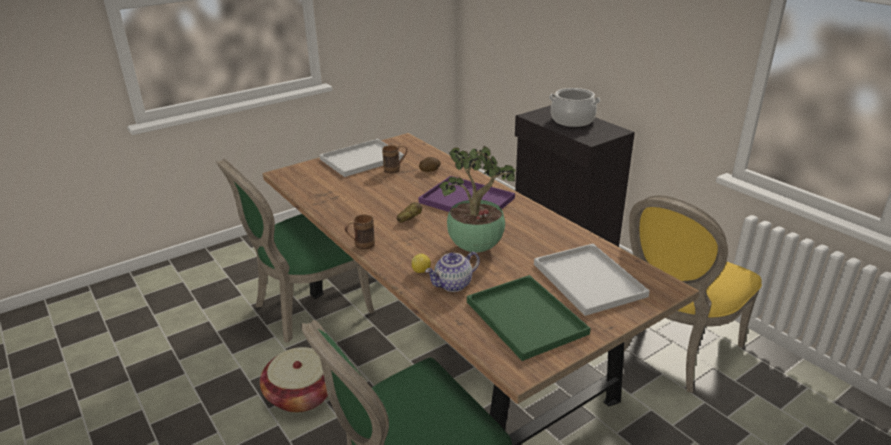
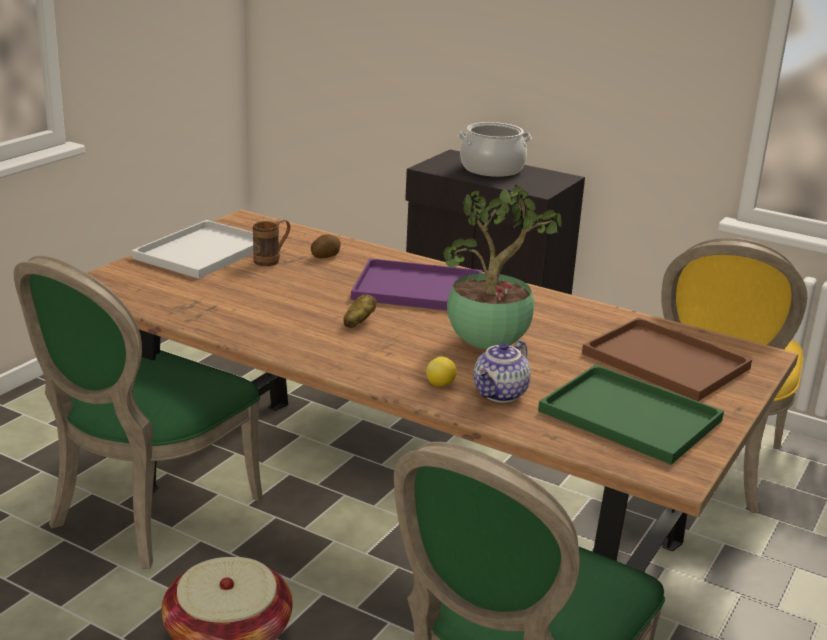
camera: 25 degrees left, 5 degrees down
(360, 246) = (319, 366): brown mug -> none
(586, 279) = (662, 360): white tray -> brown tray

